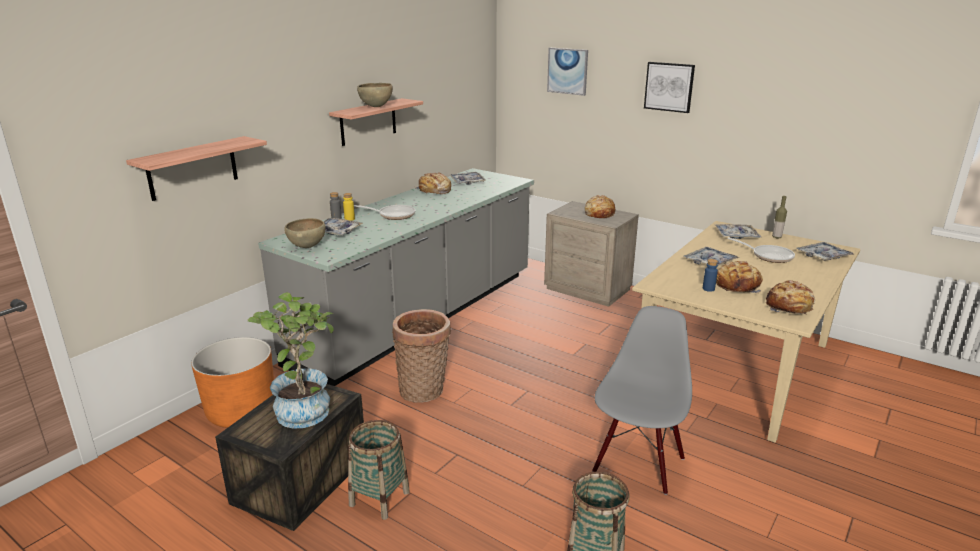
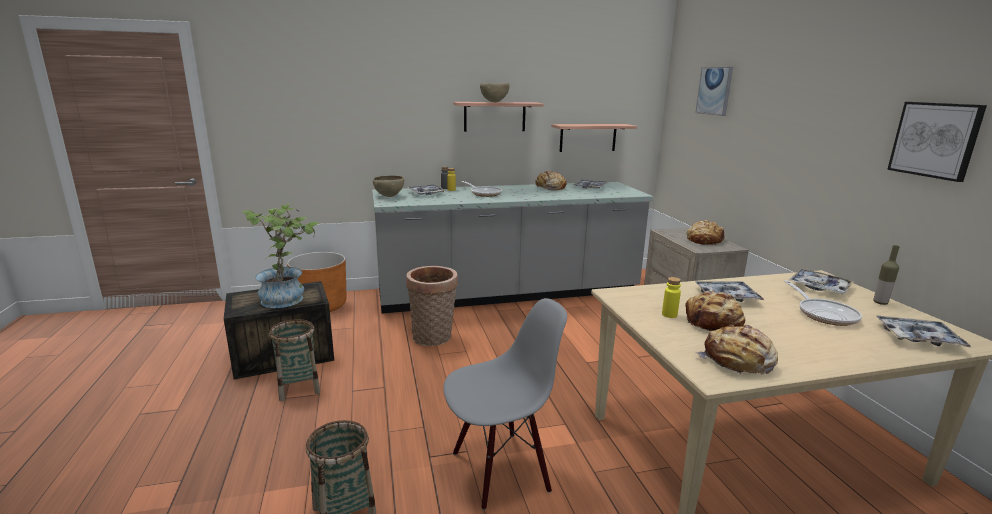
camera: 40 degrees right, 5 degrees down
(192, 168) = (325, 122): shelf -> shelf (588, 137)
(669, 87) = (800, 103): picture -> picture (935, 140)
(708, 289) = (669, 315): blue bottle -> yellow bottle

